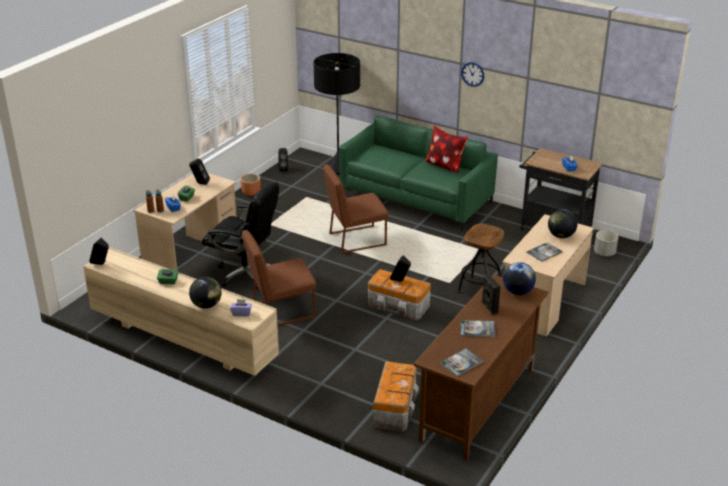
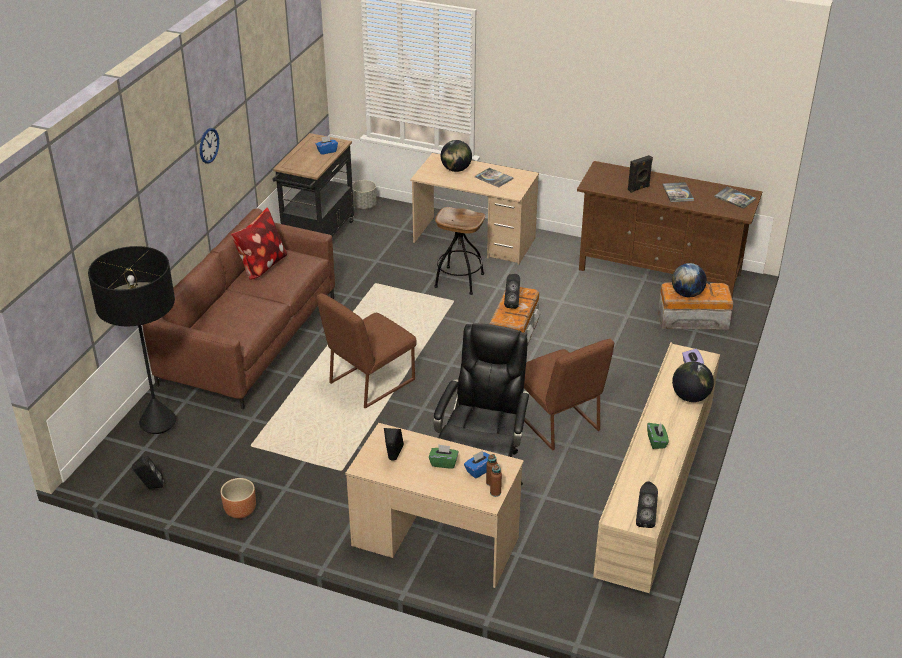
camera: 100 degrees left, 5 degrees up
(355, 239) = (369, 382): brown chair -> brown chair turned 75 degrees clockwise
(416, 199) = (250, 341): green sofa -> brown sofa
(518, 292) = (603, 175): globe -> globe (687, 294)

